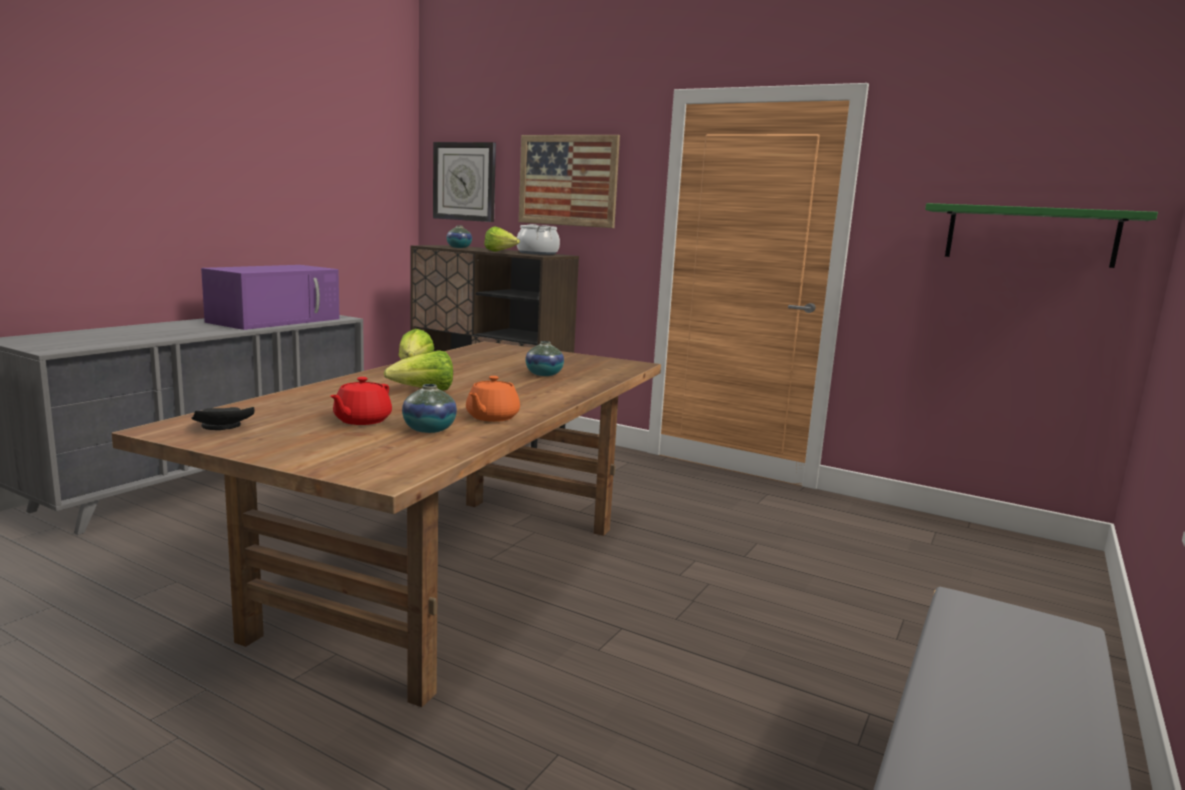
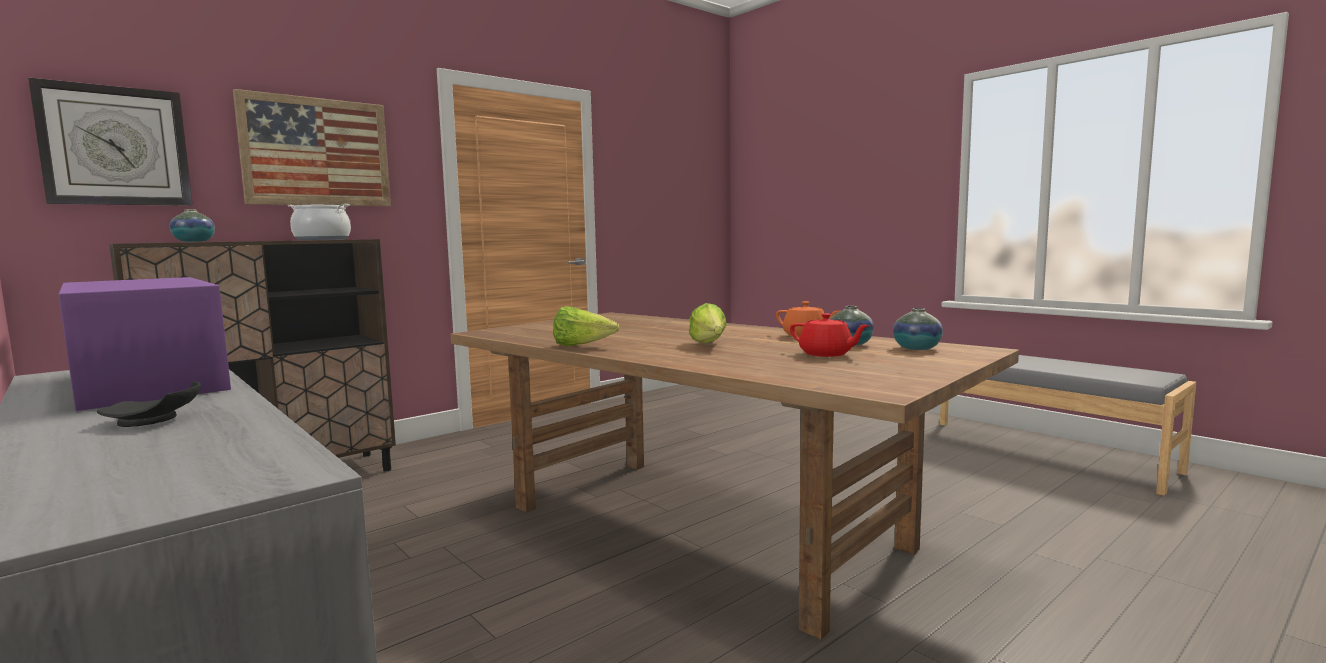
camera: 70 degrees left, 5 degrees down
(221, 427) = (868, 379): black plate -> black plate (155, 420)
(500, 252) = (295, 240): lettuce -> none
(544, 374) = (645, 326): vase -> vase (917, 348)
(1030, 235) = (681, 199): green shelf -> none

